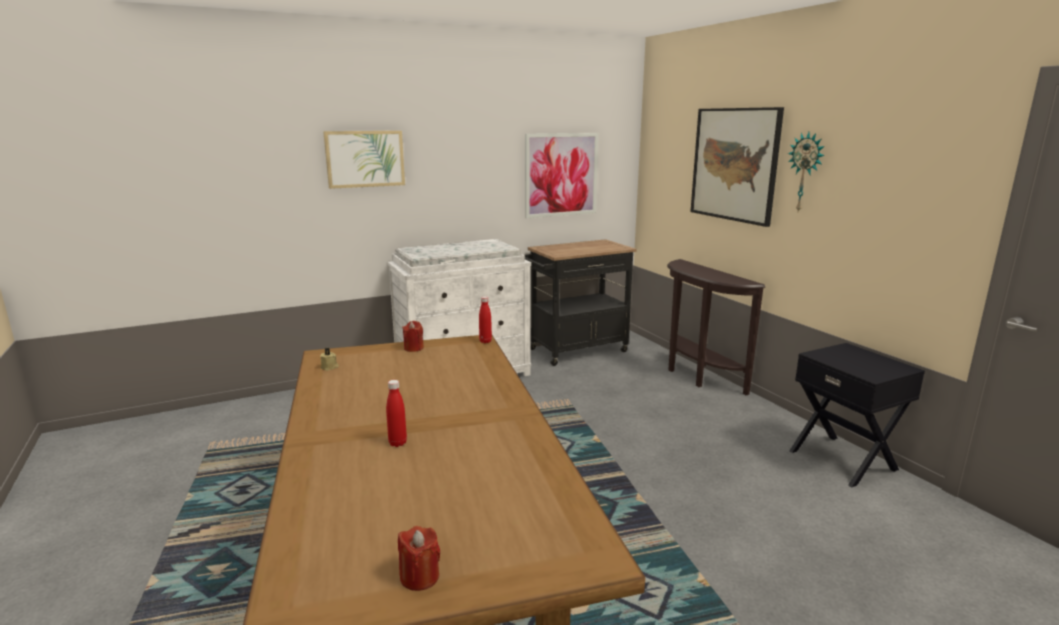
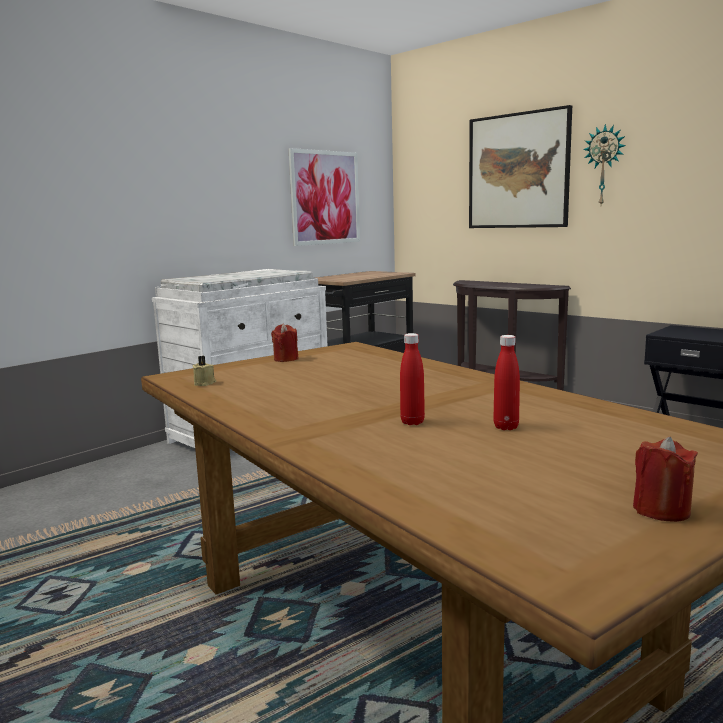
camera: 20 degrees left, 5 degrees down
(365, 159) = (117, 166): picture -> none
(485, 341) = (361, 346): red bottle -> red bottle (506, 427)

